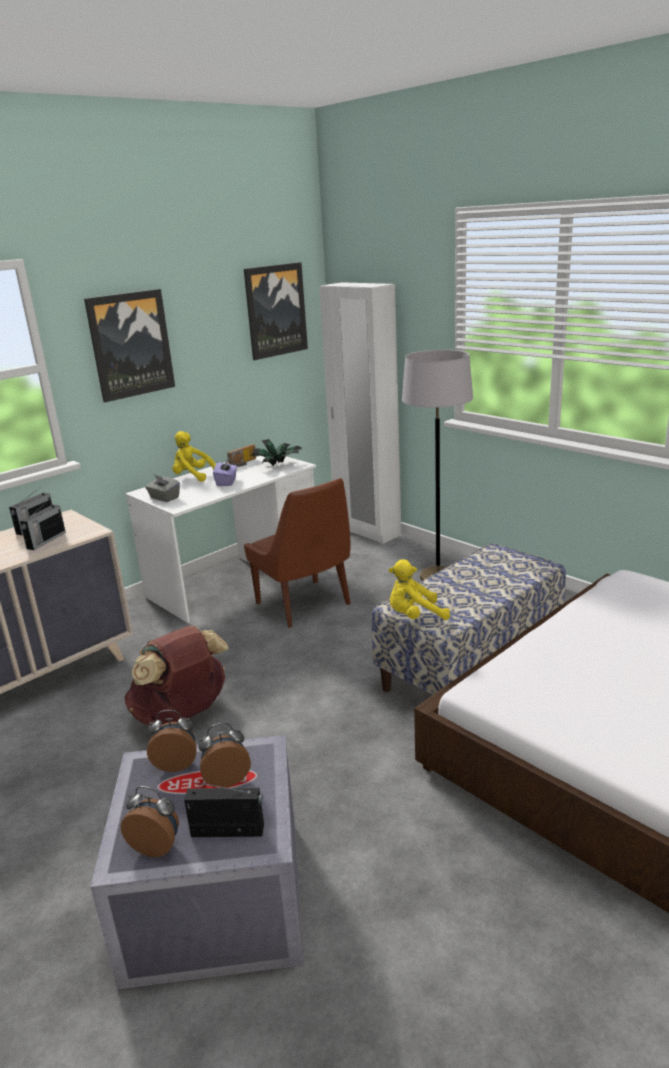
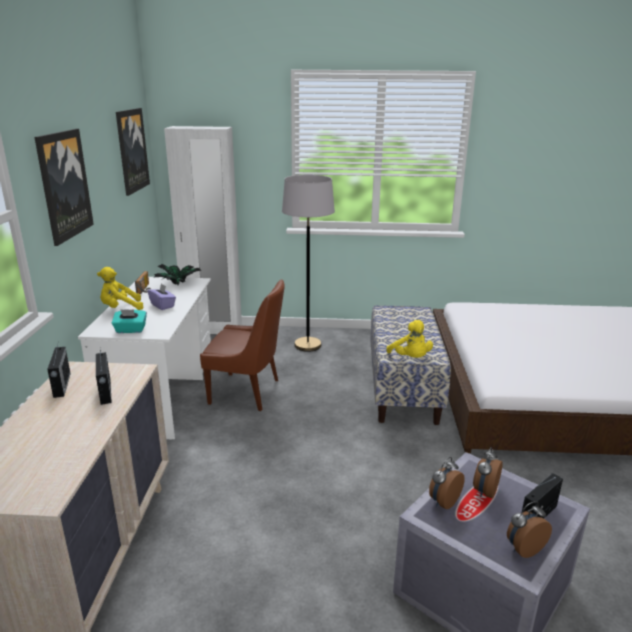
camera: 45 degrees left, 0 degrees up
(164, 498) = (130, 330): grey tissue box -> turquoise tissue box
(182, 714) = (279, 501): brown backpack -> none
(415, 616) = (410, 358): yellow plush toy -> yellow plush toy turned 60 degrees counterclockwise

